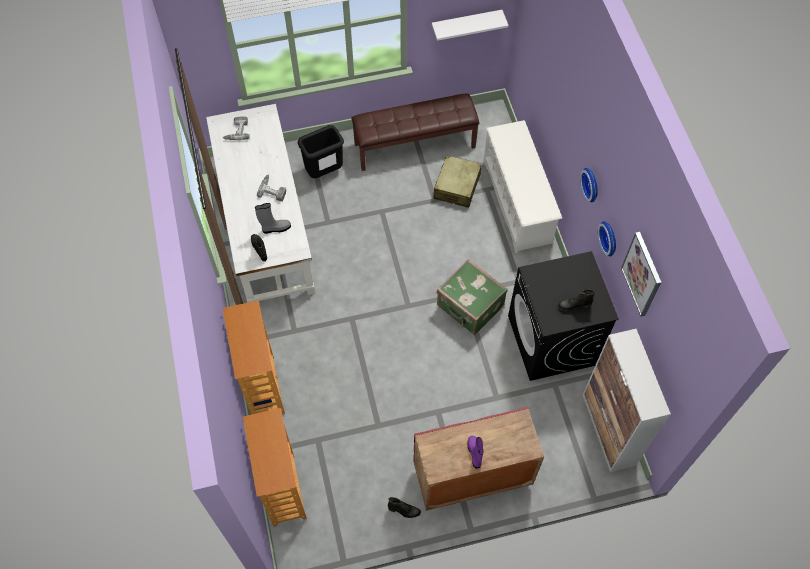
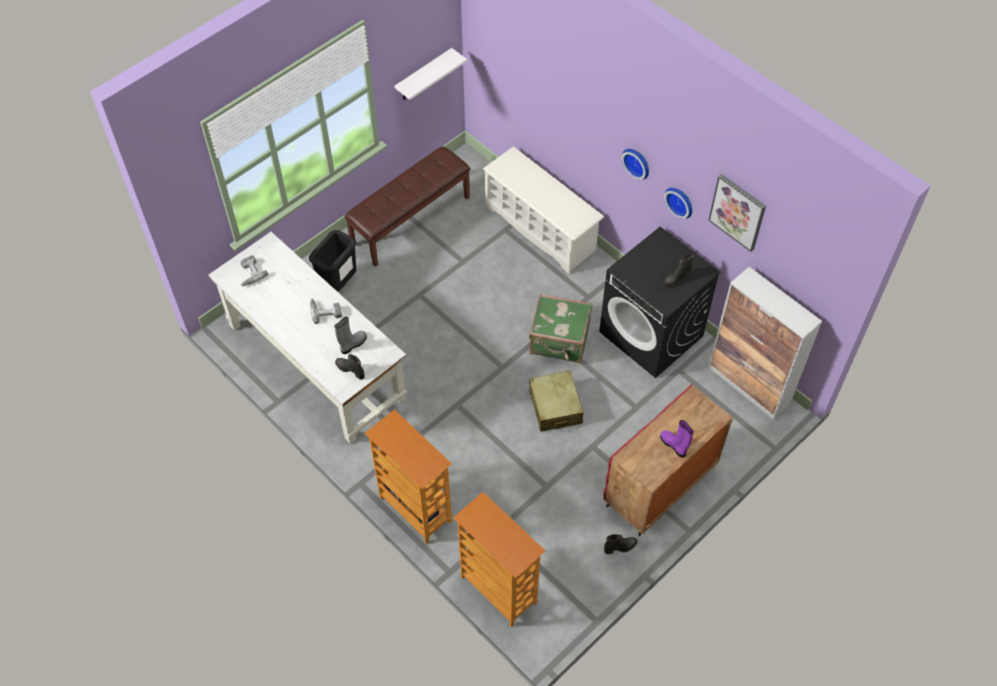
camera: 30 degrees left, 5 degrees down
(457, 186) = (476, 240): beige suitcase -> beige suitcase (555, 407)

